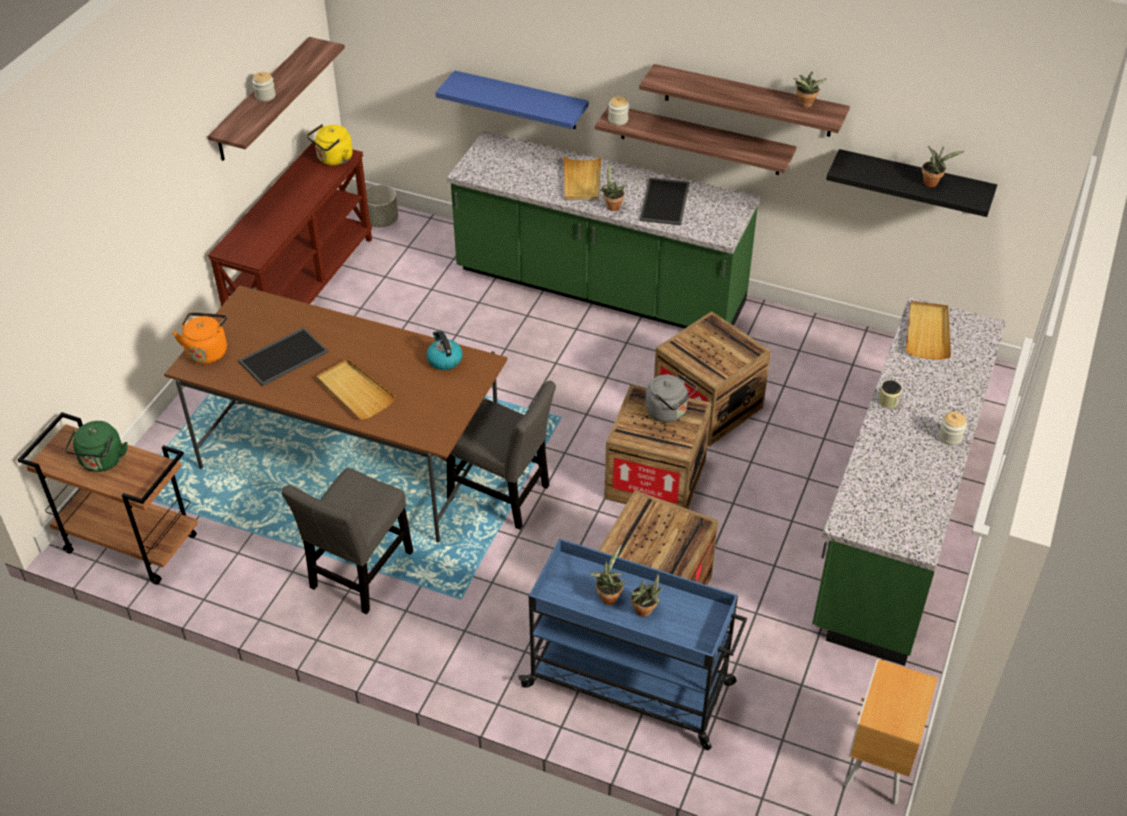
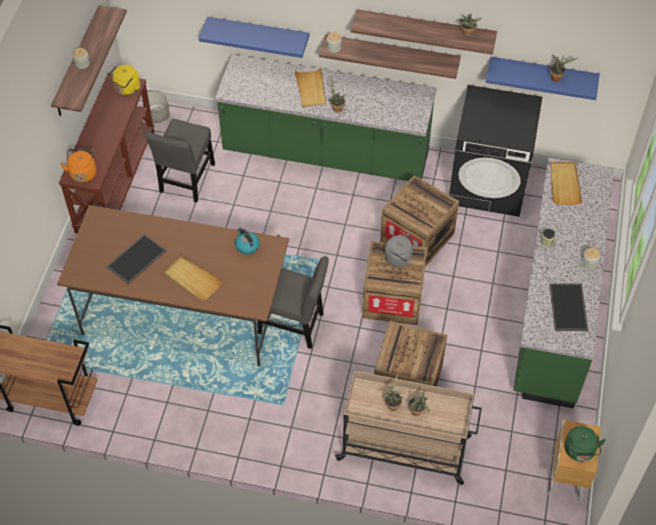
camera: 10 degrees left, 10 degrees up
(101, 462) = (33, 356): green kettle -> green kettle (580, 451)
(207, 351) = (82, 261): orange kettle -> orange kettle (83, 172)
(359, 574) = (212, 397): grey chair -> grey chair (186, 181)
(631, 685) = (405, 448): blue cart -> beige cart
(665, 202) = (373, 100): tray -> tray (569, 308)
(825, 352) = (489, 184): none -> black washing machine
(913, 182) = (542, 74): black shelf -> blue shelf

